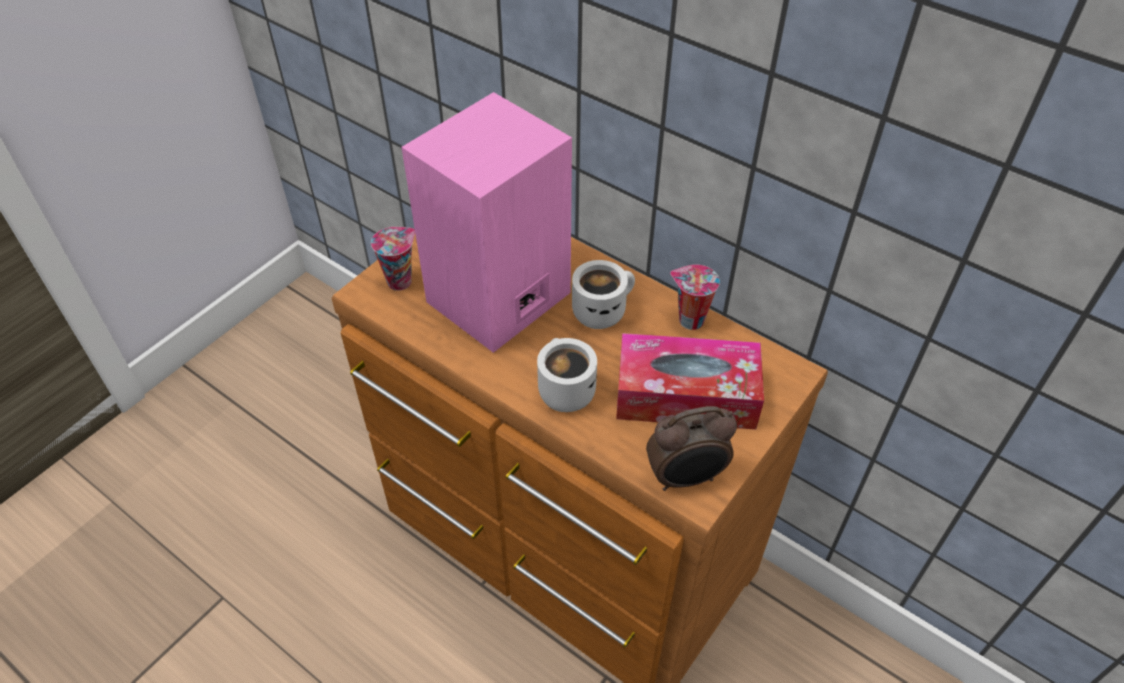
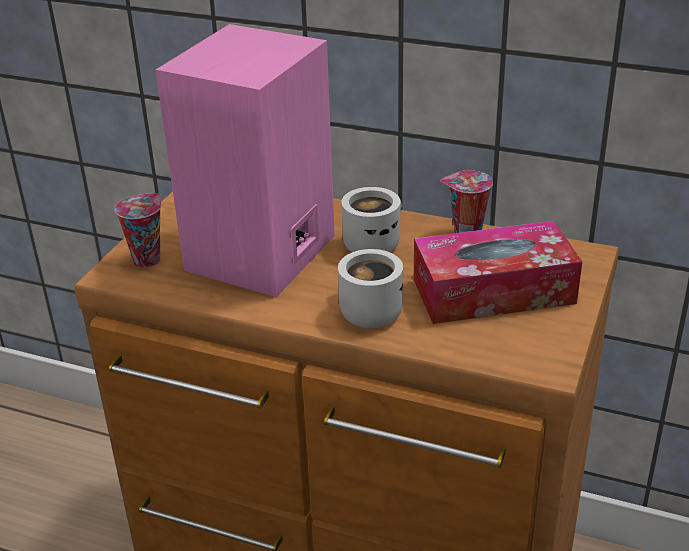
camera: 15 degrees left, 15 degrees down
(686, 478) = (529, 355): alarm clock -> none

